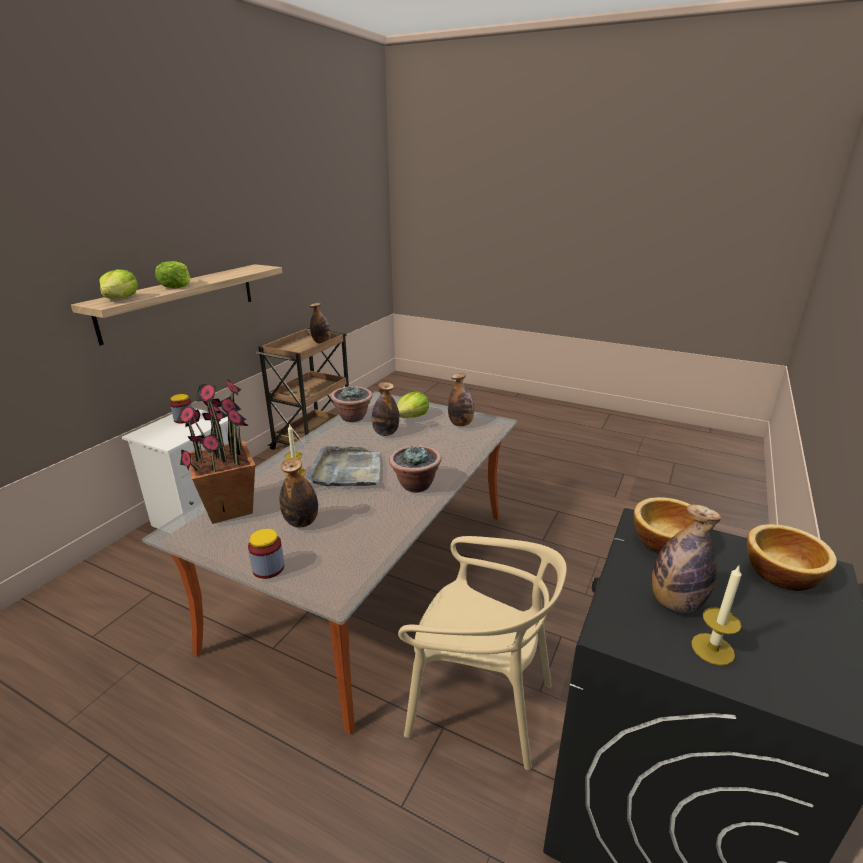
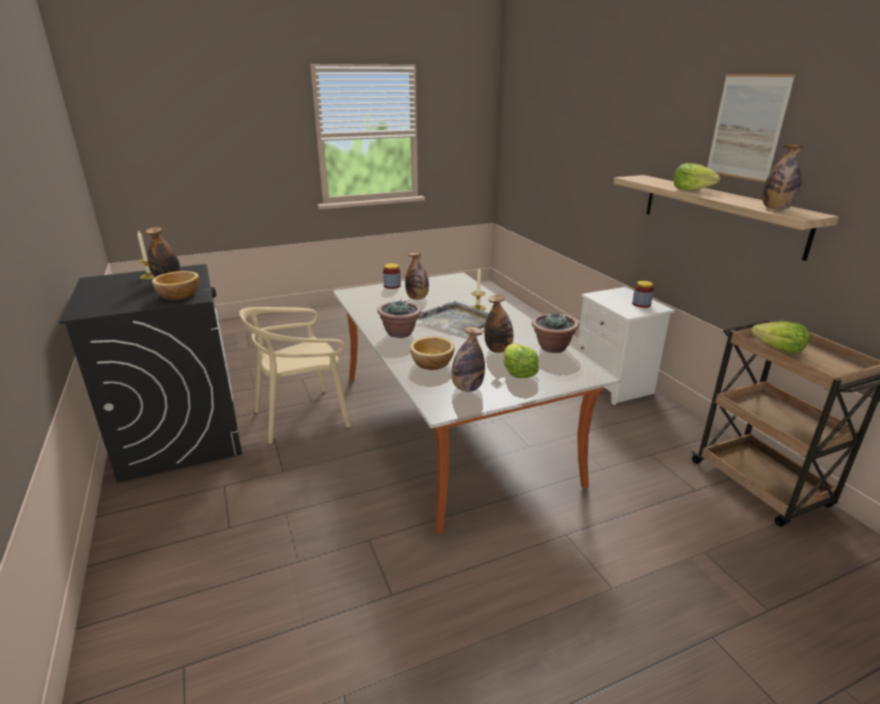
camera: 130 degrees right, 0 degrees up
(120, 299) = (648, 180): lettuce -> lettuce (778, 349)
(172, 219) = (747, 127): none -> picture
(229, 508) = (462, 288): potted plant -> none
(321, 342) = (820, 370): bottle -> bottle (776, 208)
(781, 572) = (109, 304): bowl -> bowl (432, 363)

